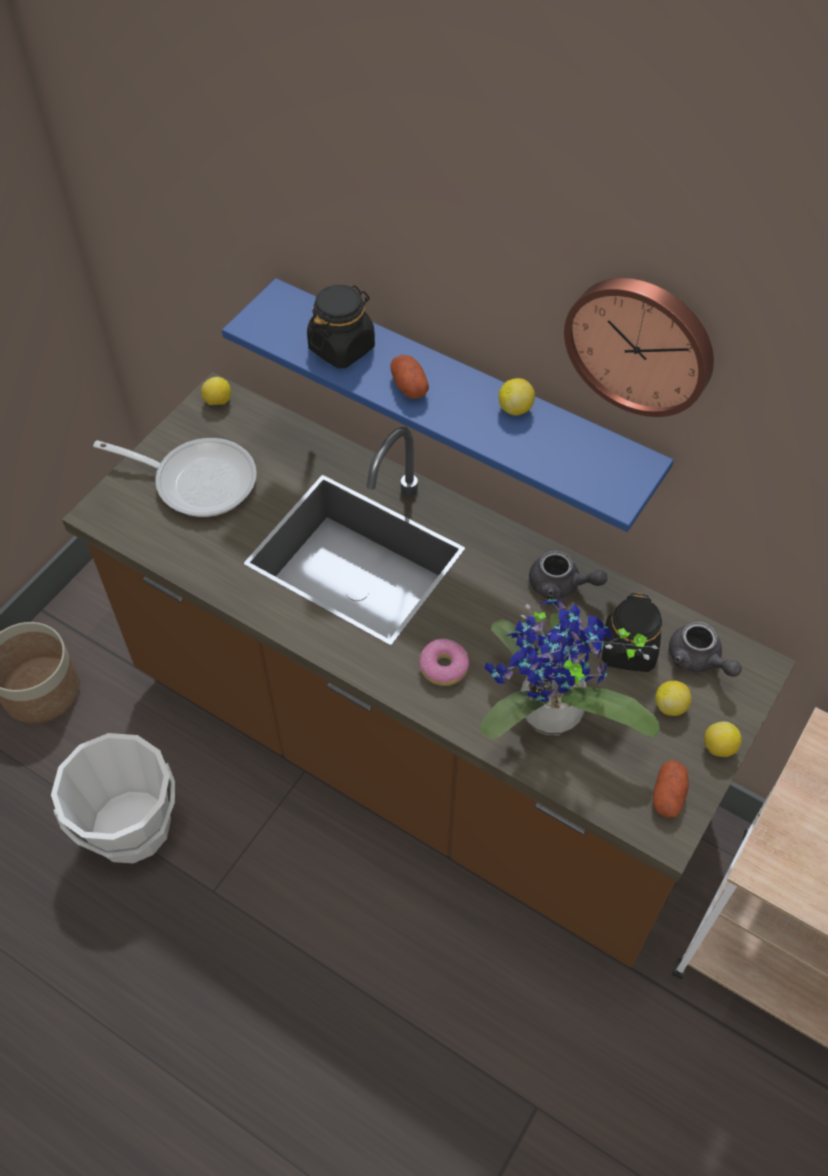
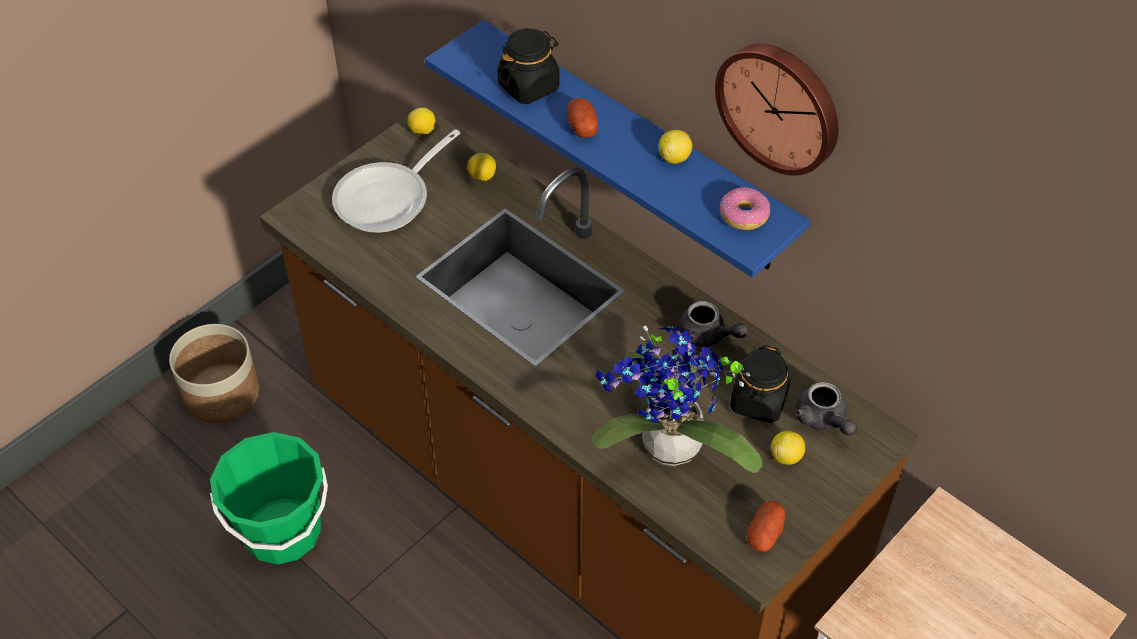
camera: 10 degrees right, 5 degrees down
(131, 827) = (282, 532): white bucket -> green bucket
(197, 480) = (389, 198): frying pan -> frying pan turned 105 degrees clockwise
(444, 667) = (580, 392): donut -> donut (744, 215)
(718, 747) = (823, 499): lemon -> lemon (482, 177)

